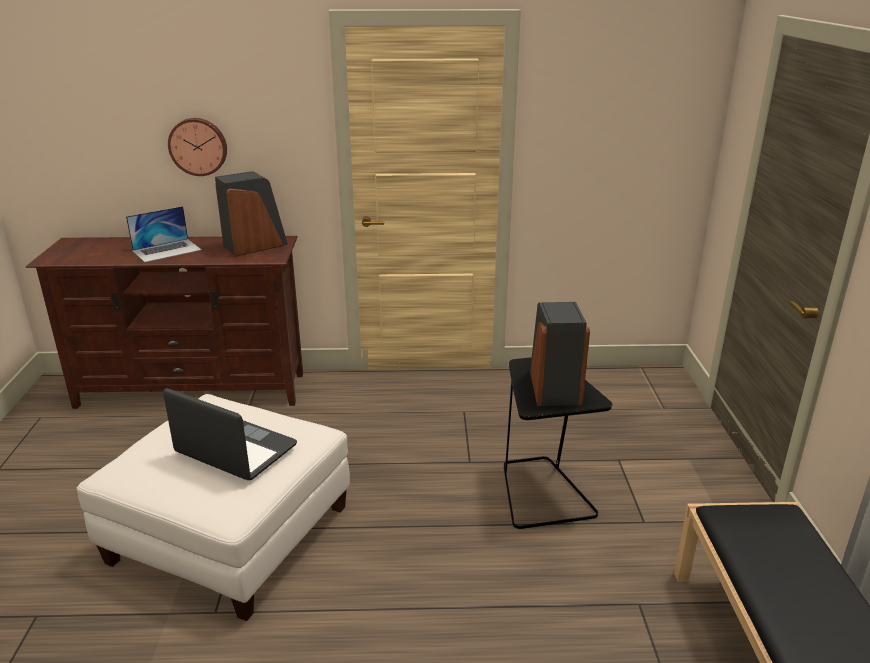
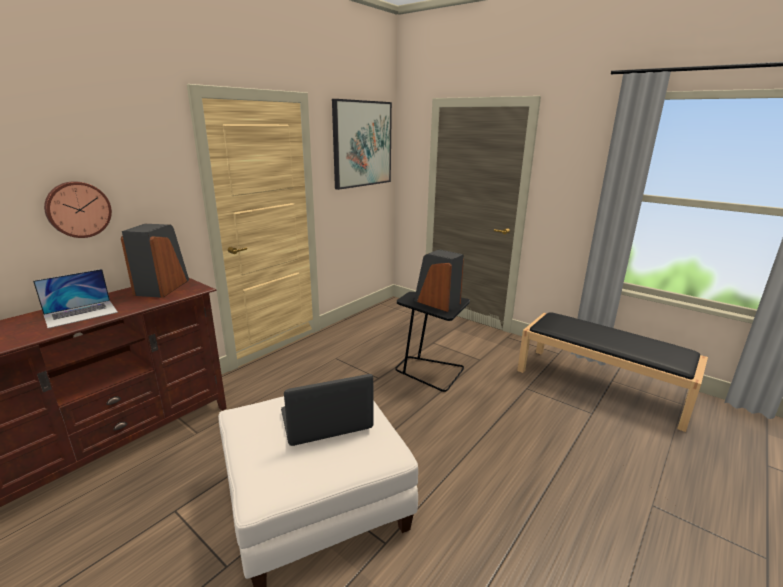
camera: 50 degrees left, 5 degrees down
(167, 250) = (81, 313): laptop -> laptop turned 45 degrees clockwise
(635, 91) = (362, 144): none -> picture

